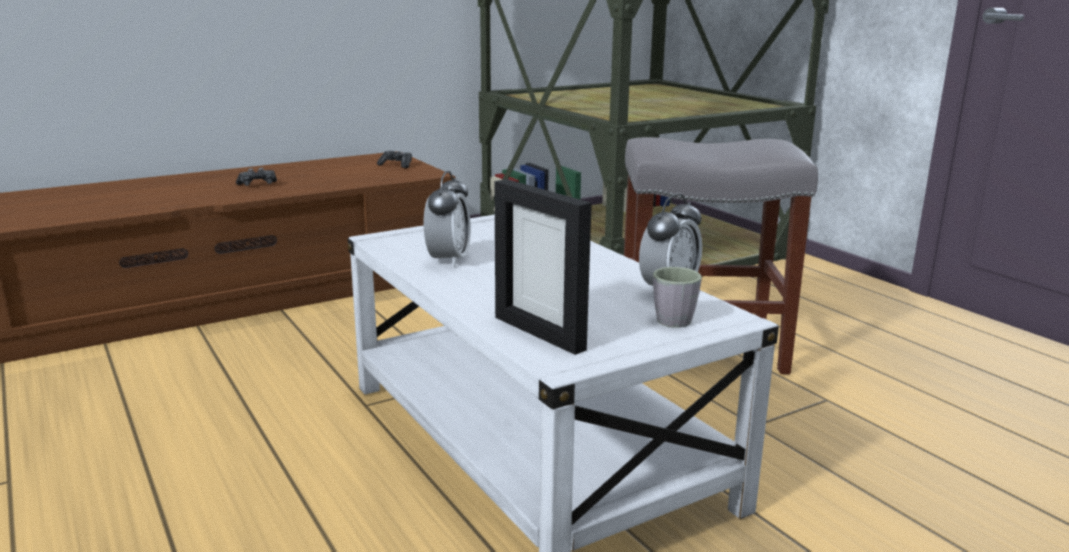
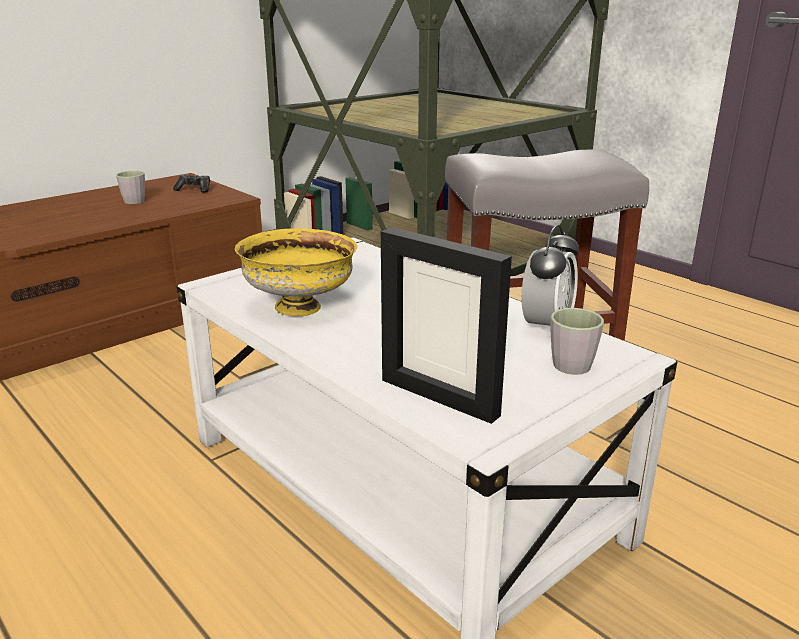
camera: 10 degrees left, 5 degrees up
(257, 185) = (49, 222): game controller -> none
(337, 171) = (133, 200): none -> grey mug
(448, 260) = (299, 307): alarm clock -> yellow bowl

